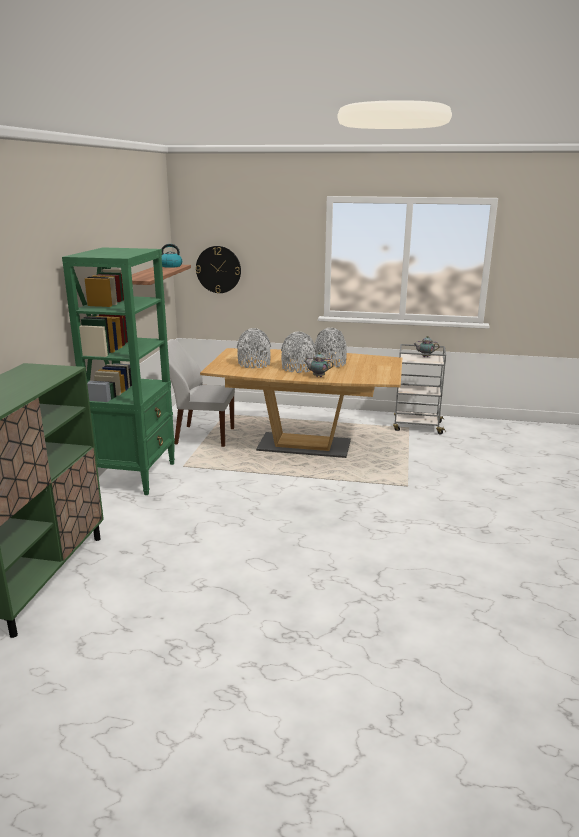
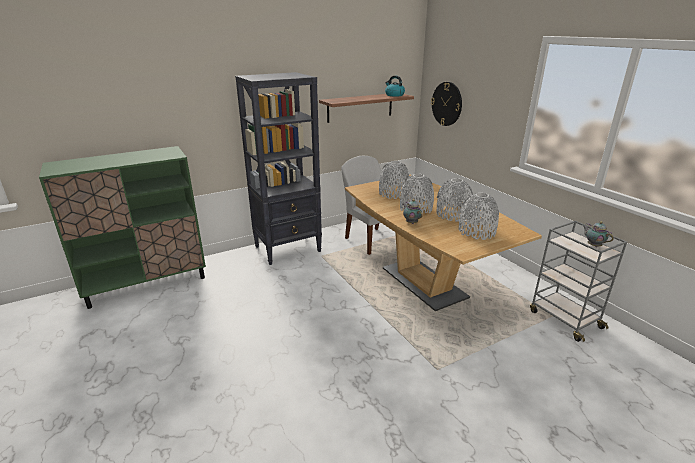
camera: 50 degrees right, 5 degrees up
(136, 475) = (288, 249): green bookcase -> black bookcase
(368, 367) = (476, 232): none -> grey vase

